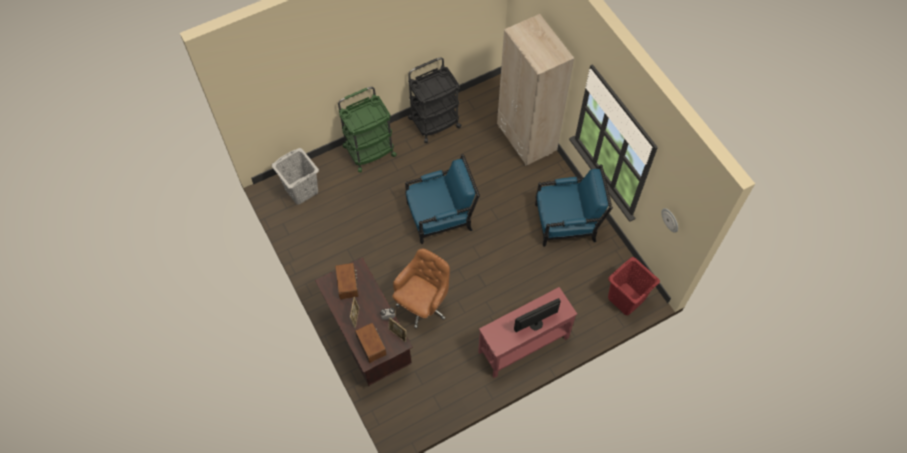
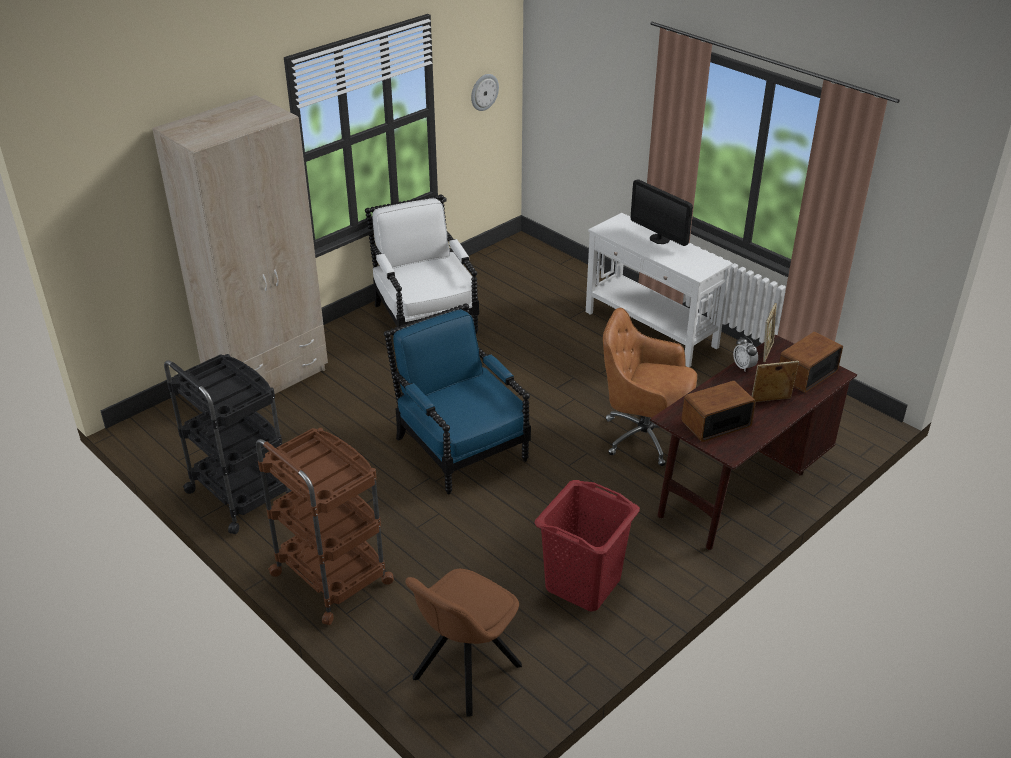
camera: 105 degrees left, 25 degrees down
(301, 190) = (465, 672): grey laundry basket -> brown chair
(370, 151) = (333, 578): green cart -> brown cart
(523, 345) = (651, 330): red console table -> white console table
(568, 222) = (425, 316): blue armchair -> white armchair
(626, 298) = (530, 258): red laundry basket -> red laundry basket (582, 584)

